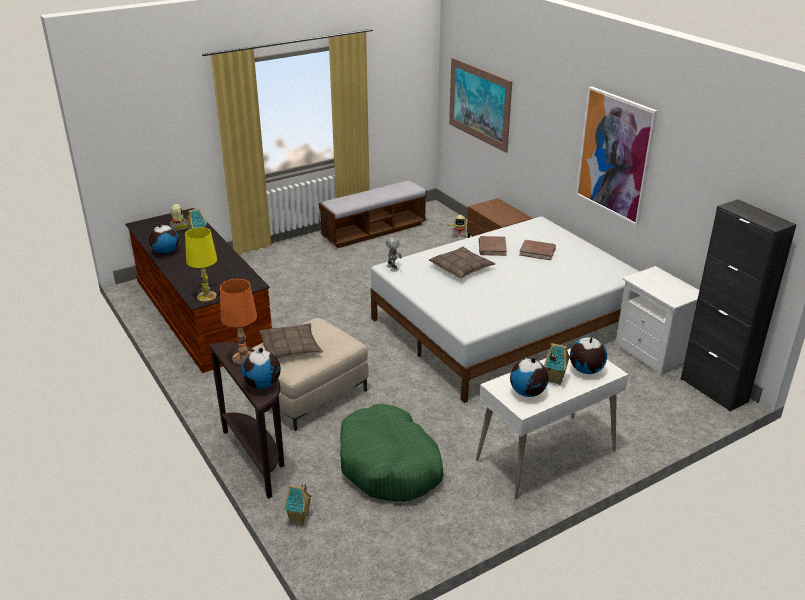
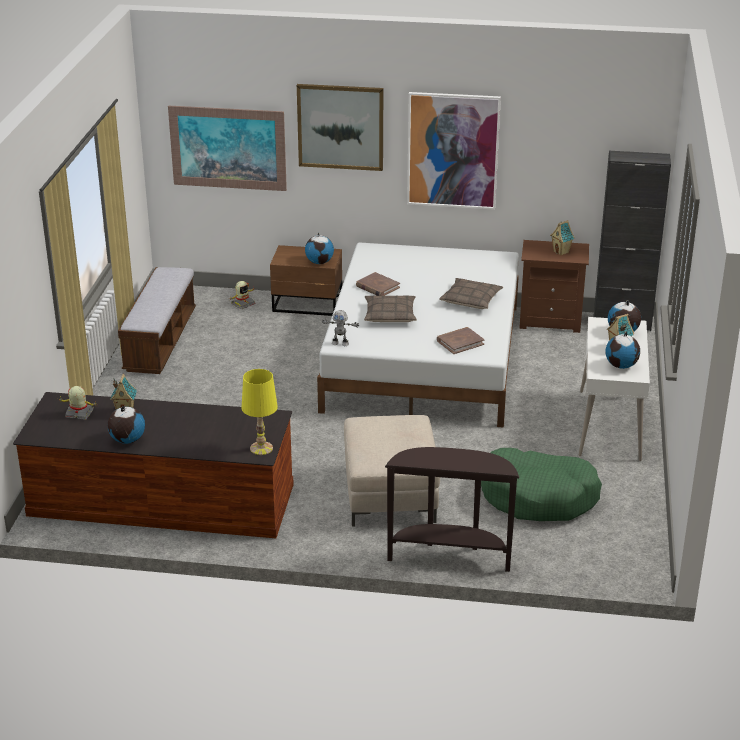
camera: 50 degrees left, 0 degrees up
(243, 358) = (434, 456): orange table lamp -> none
(263, 384) = (487, 461): globe -> globe (319, 262)
(291, 348) = (385, 448): pillow -> pillow (471, 300)
(299, 518) = (552, 565): toy house -> toy house (561, 252)
(537, 251) = (414, 272): brown book -> brown book (460, 342)
(544, 106) = (340, 127): none -> picture
(652, 354) = (550, 320): white nightstand -> brown nightstand

